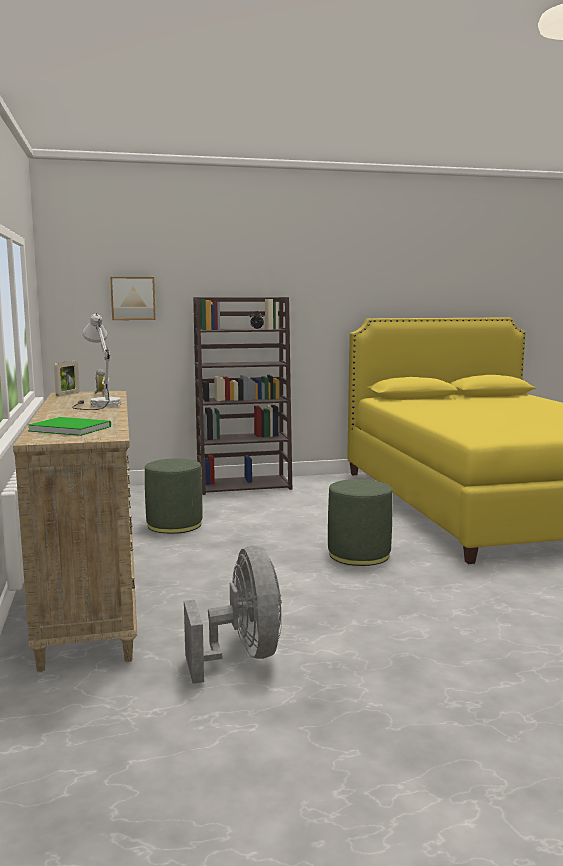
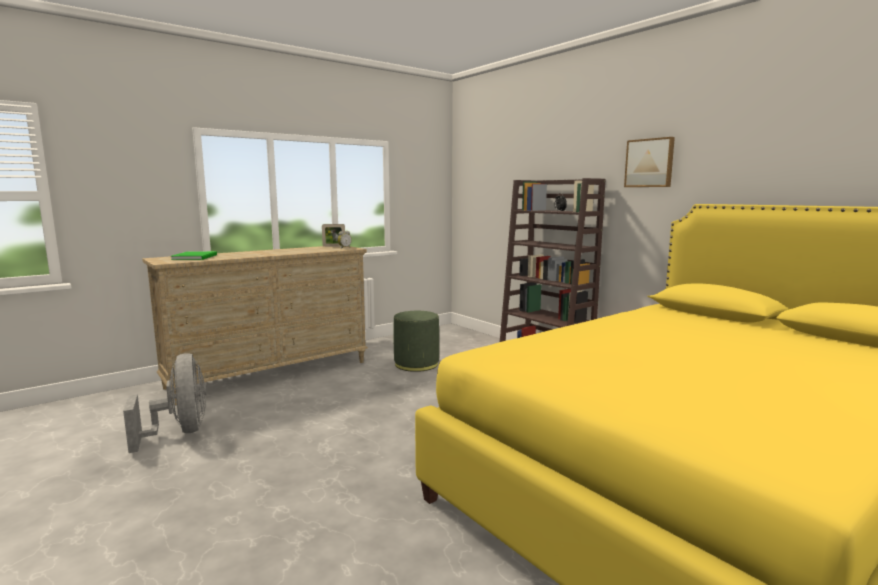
camera: 65 degrees right, 0 degrees up
(96, 405) = (289, 252): white table lamp -> none
(133, 298) = (498, 182): picture -> picture (649, 163)
(243, 656) = (179, 432): grey fan -> grey fan turned 75 degrees counterclockwise
(359, 554) = (406, 437): green ottoman -> none

